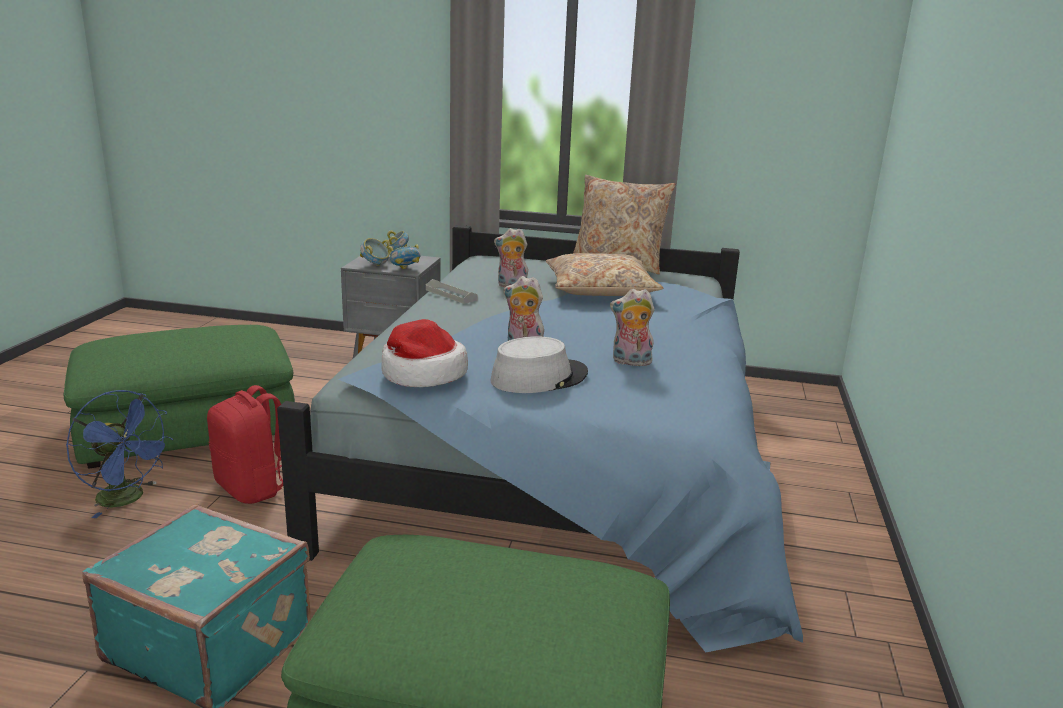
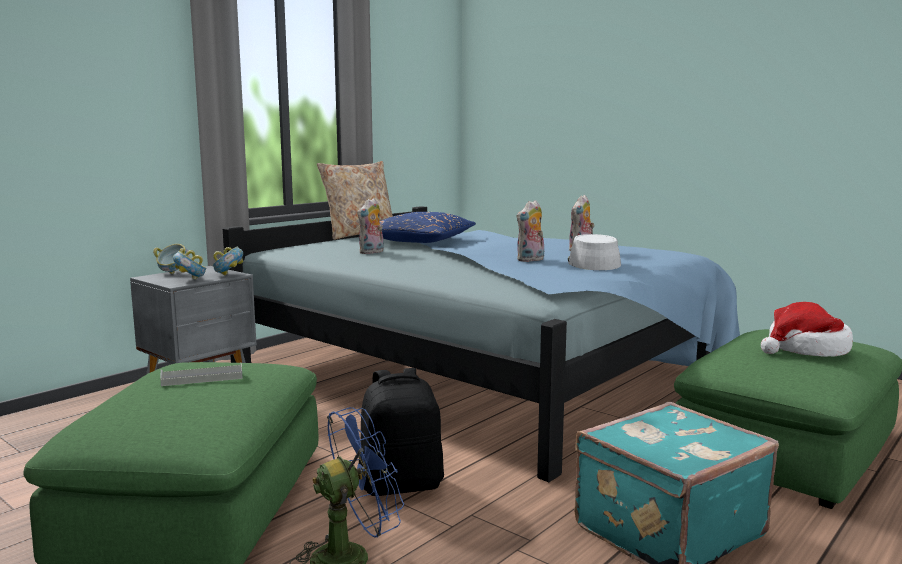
camera: 60 degrees left, 10 degrees down
(252, 488) = (401, 485): red backpack -> black backpack
(422, 374) = (565, 277): hat -> hat (806, 349)
(451, 295) = (368, 263): grey tray -> grey tray (202, 378)
(600, 289) = (421, 240): beige pillow -> blue pillow

